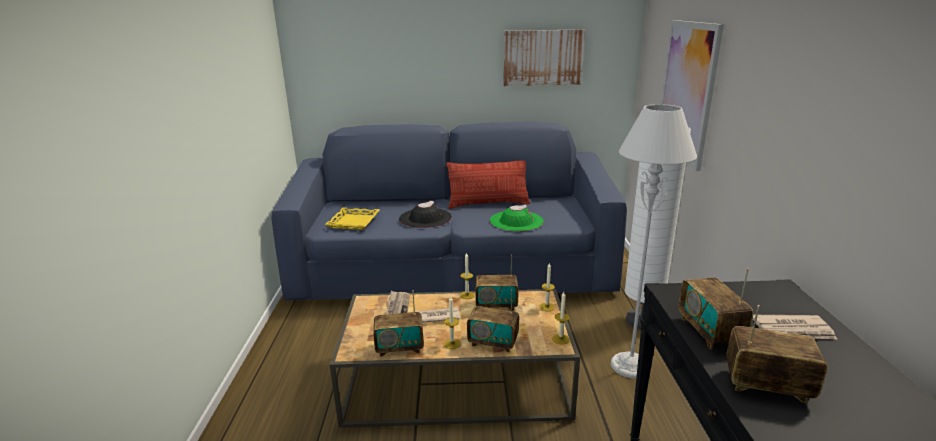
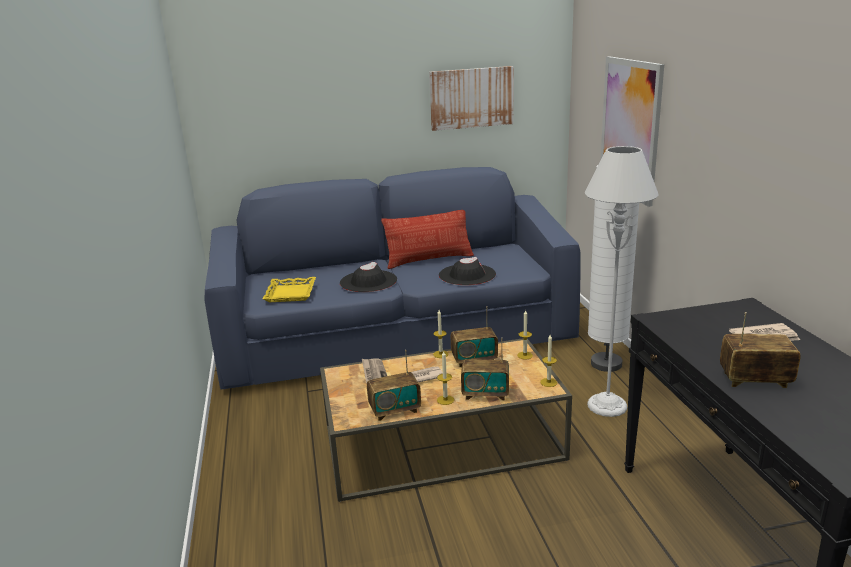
camera: 10 degrees left, 0 degrees up
(516, 221) = (467, 275): green hat -> black hat
(709, 332) = (698, 347): radio -> none

